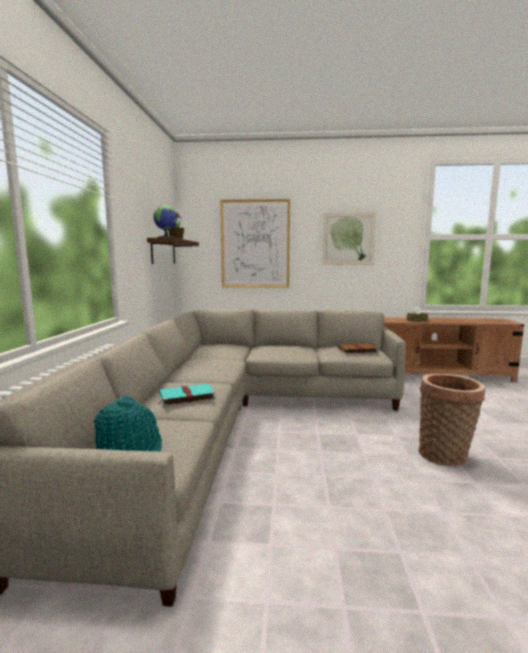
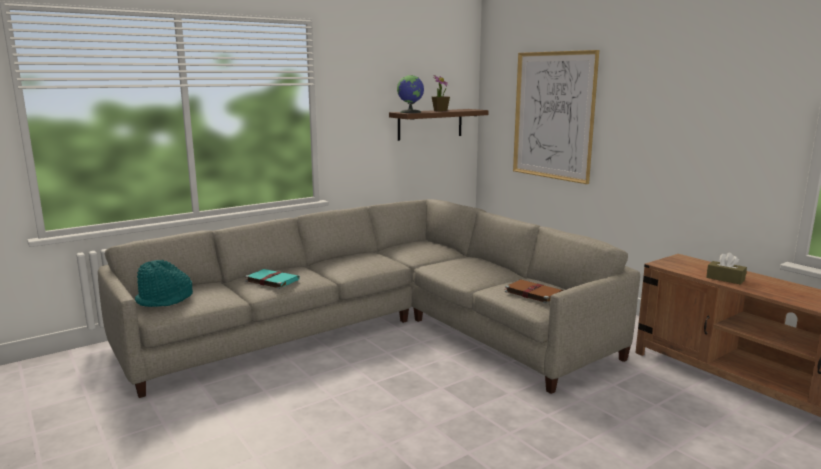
camera: 50 degrees right, 5 degrees up
(348, 239) = (677, 116): picture -> none
(445, 456) = (463, 448): basket -> none

